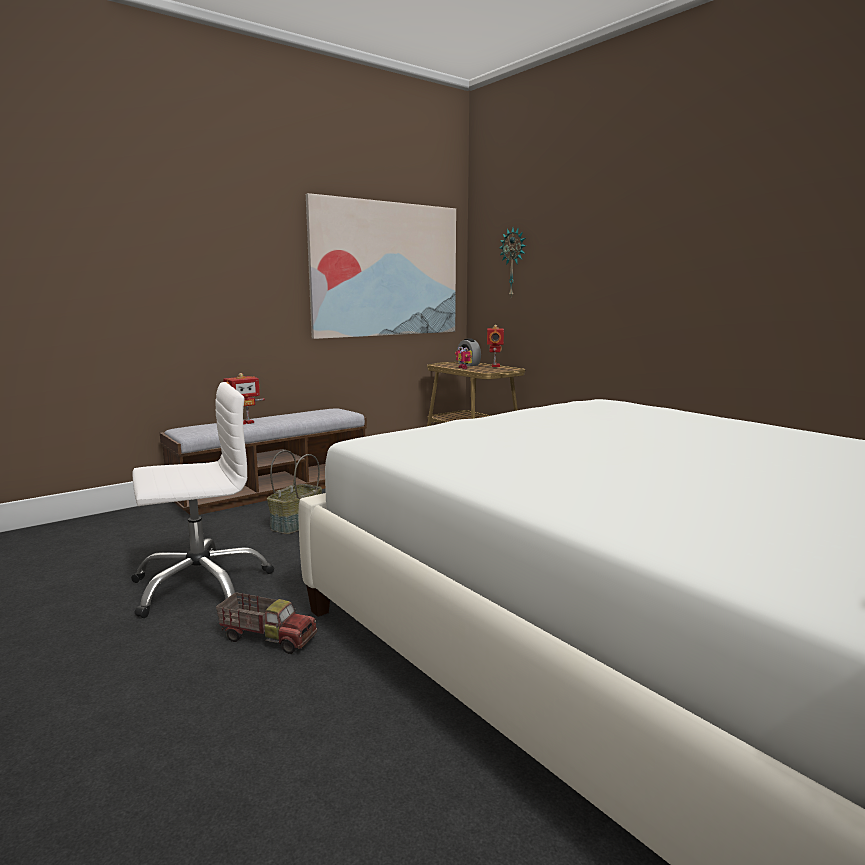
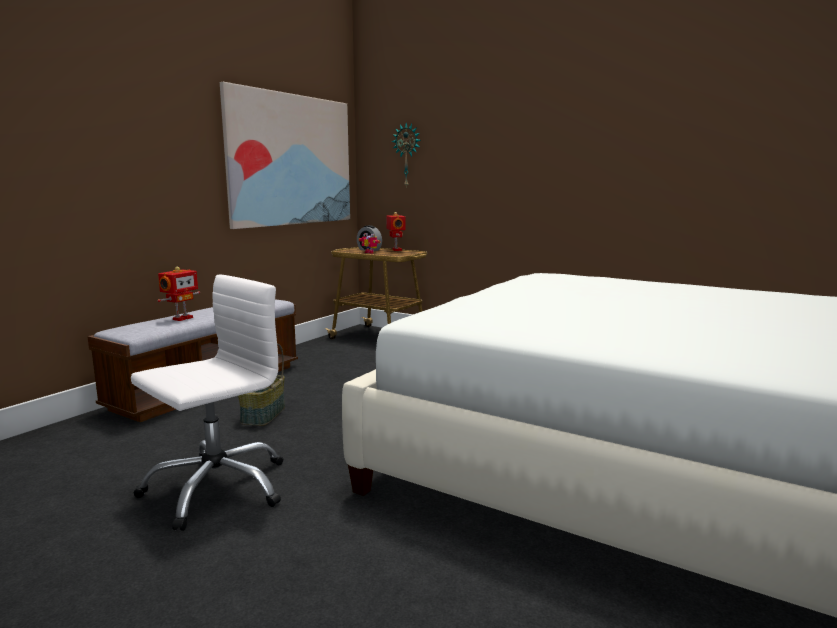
camera: 20 degrees left, 0 degrees up
(268, 638) = (333, 523): toy truck -> none

